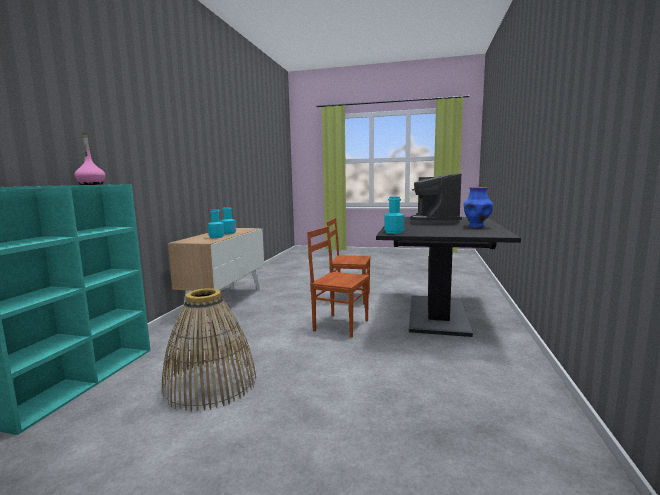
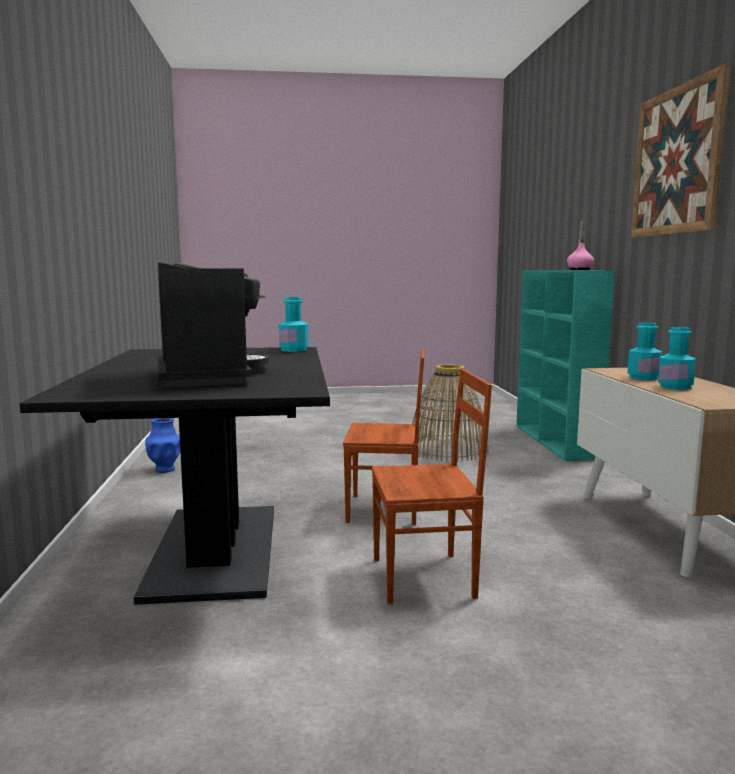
camera: 160 degrees right, 0 degrees up
(147, 114) = (677, 161): none -> picture
(476, 226) = (148, 362): blue vase -> blue vase (165, 469)

